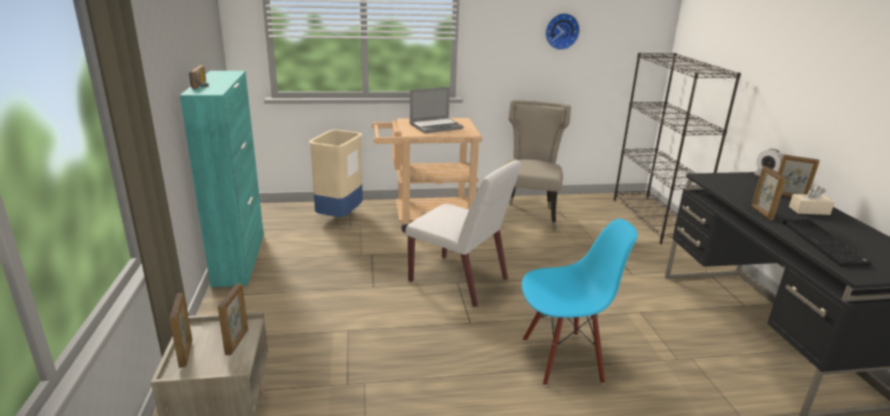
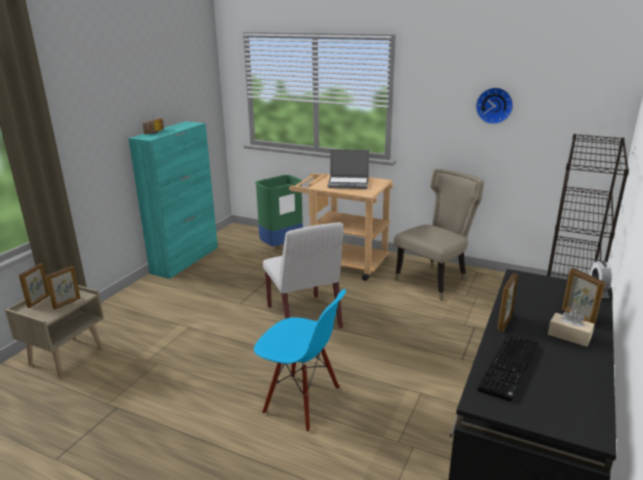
camera: 35 degrees right, 0 degrees up
(340, 216) = (281, 246): beige trash can -> green trash can

